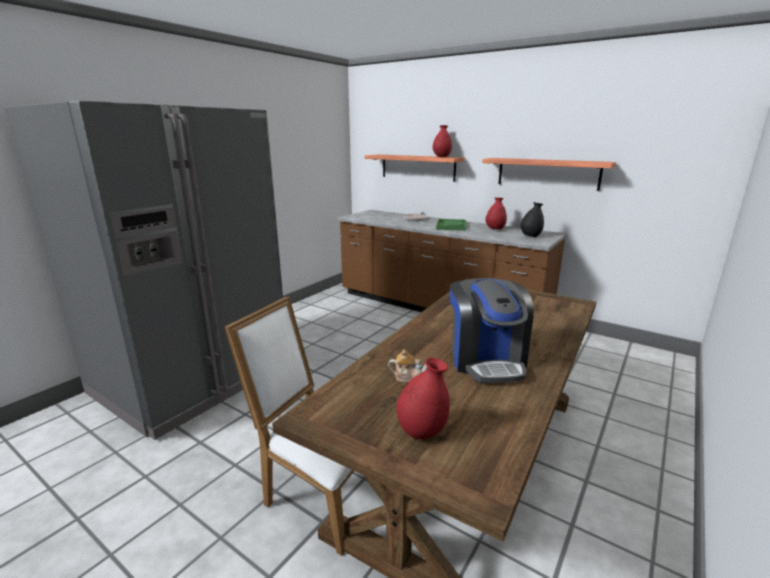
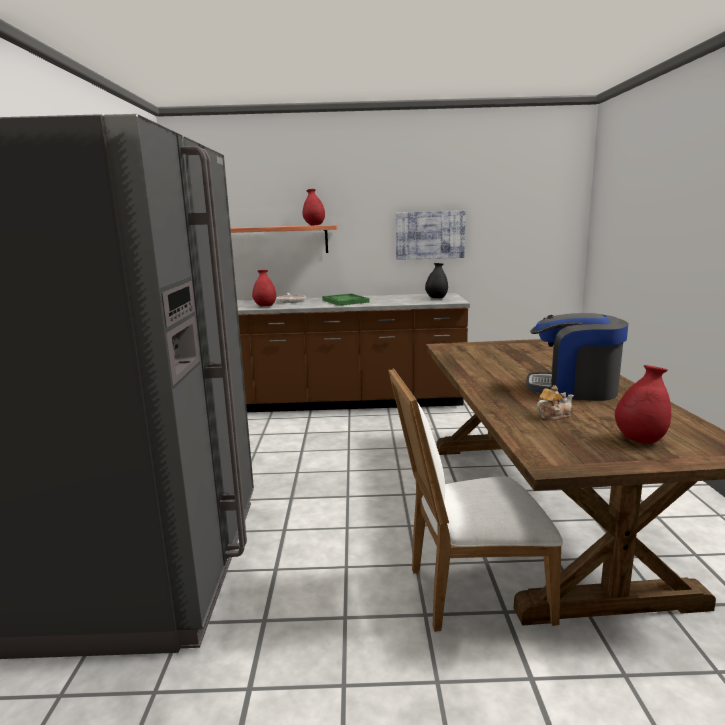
camera: 35 degrees left, 5 degrees down
(486, 360) = (573, 389): coffee machine -> coffee machine turned 150 degrees clockwise
(495, 229) = (393, 298): red vase -> red vase (265, 306)
(547, 173) = (430, 235): shelf -> picture

